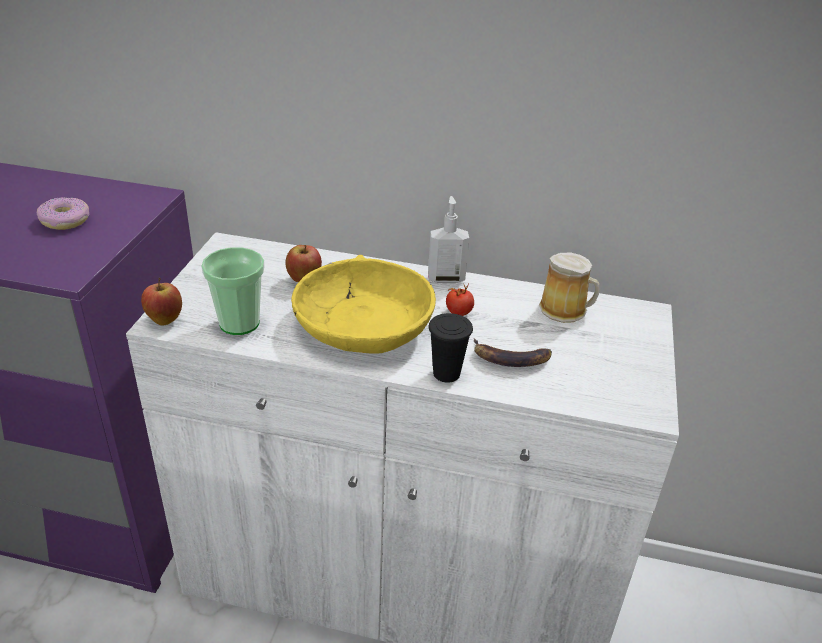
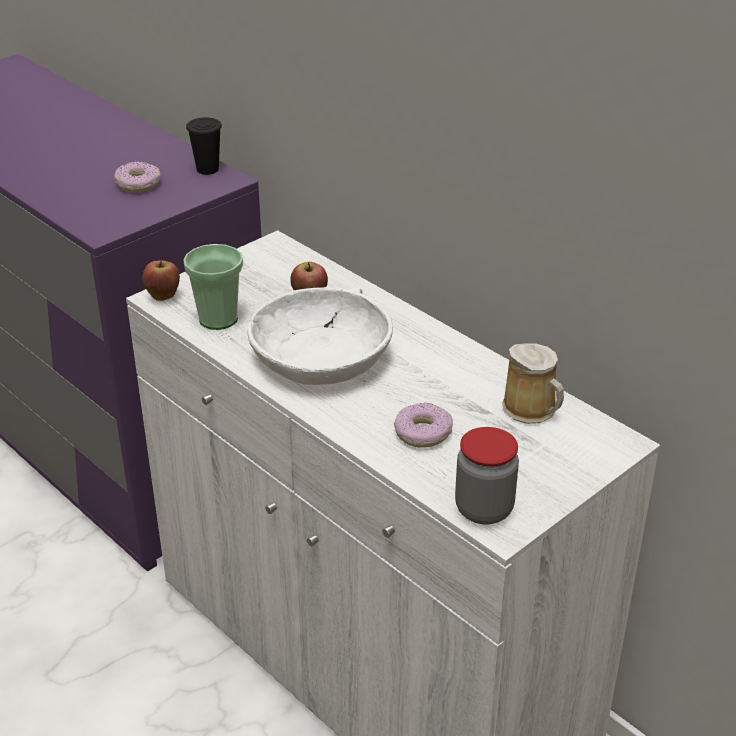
camera: 35 degrees right, 0 degrees up
(363, 324) = (320, 355): yellow bowl -> white bowl
(446, 278) = (444, 339): soap dispenser -> none
(446, 373) = (347, 424): black cup -> black cup (207, 169)
(458, 312) = (420, 375): tomato -> none
(510, 358) = (422, 432): banana -> donut
(620, 401) = (484, 509): none -> jar

